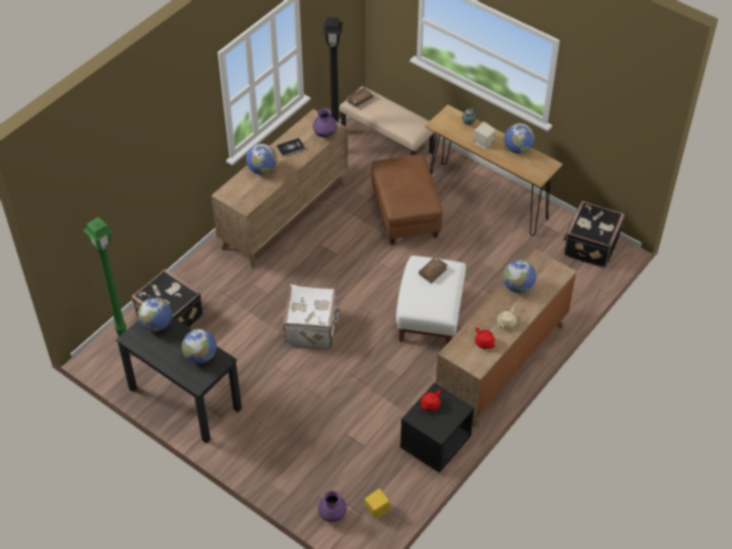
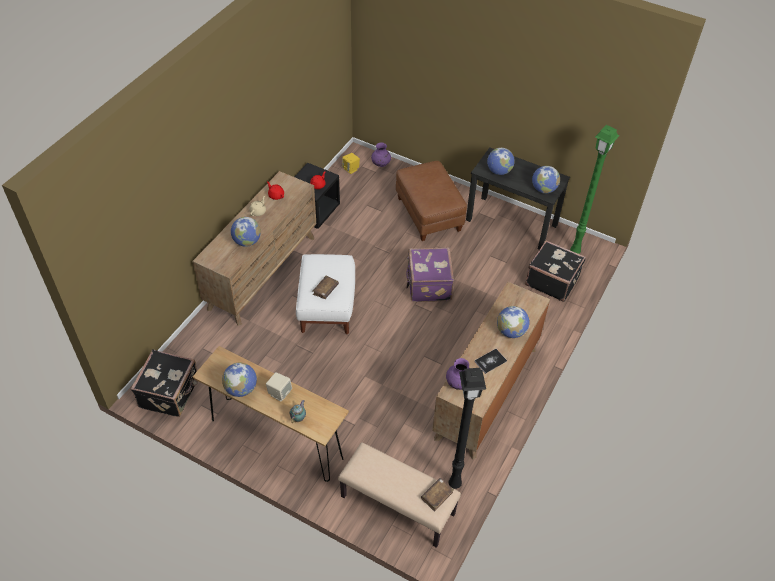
camera: 170 degrees right, 0 degrees up
(312, 327) = (428, 285): white suitcase -> purple suitcase
(404, 215) = (363, 408): brown ottoman -> brown ottoman (429, 215)

